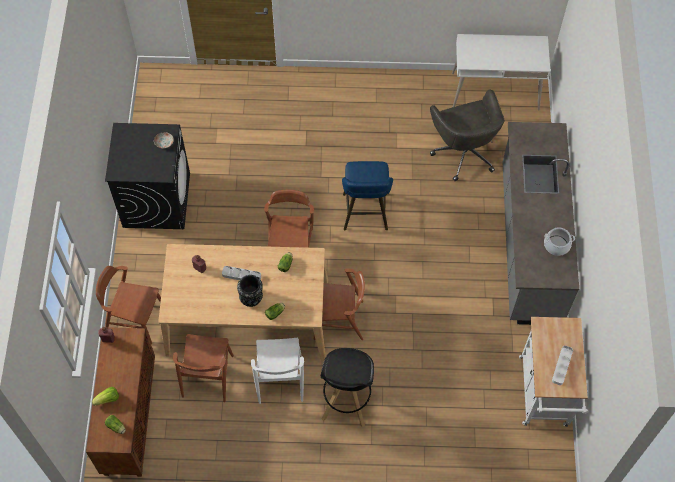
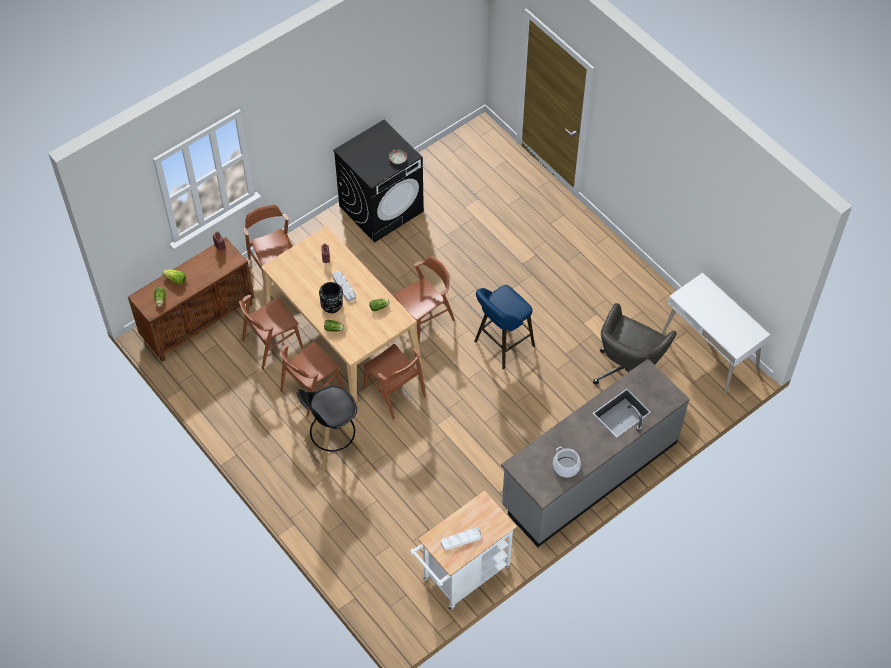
camera: 50 degrees right, 5 degrees down
(280, 379) = (311, 390): white chair -> brown chair

